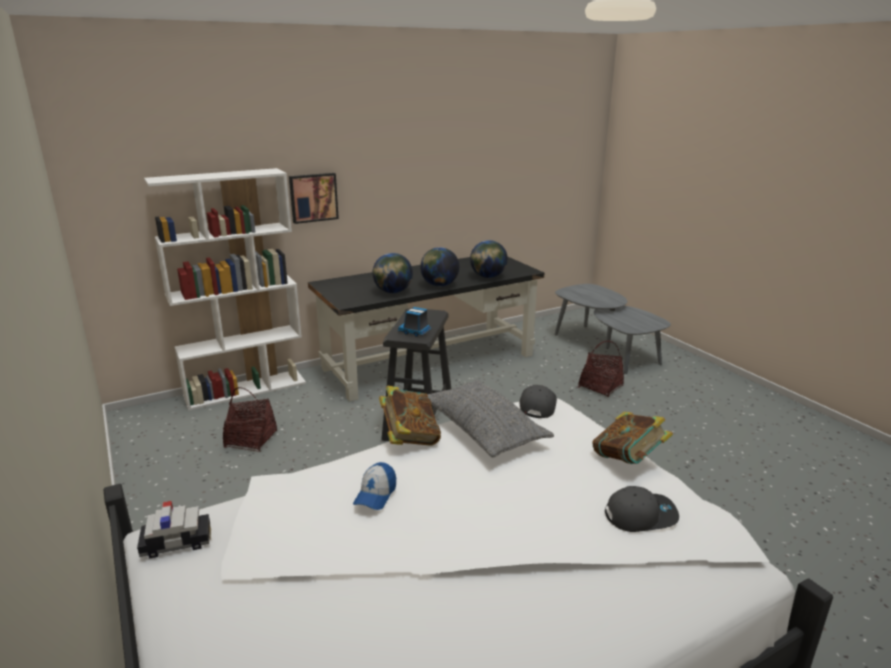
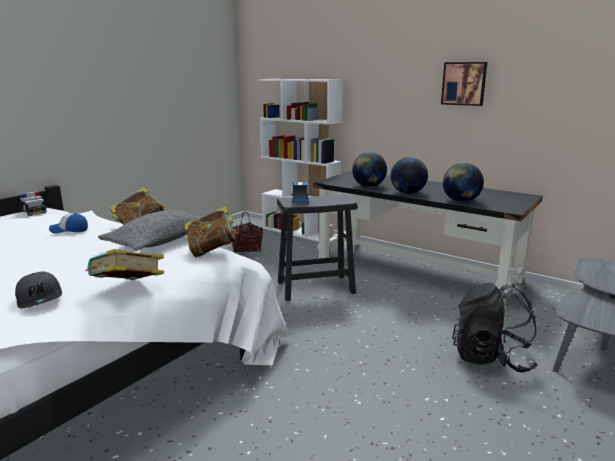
camera: 65 degrees right, 5 degrees down
(313, 197) = (366, 105): picture -> picture (464, 83)
(537, 405) = (212, 251): grey cap -> book
(600, 387) = (491, 358): basket -> black backpack

